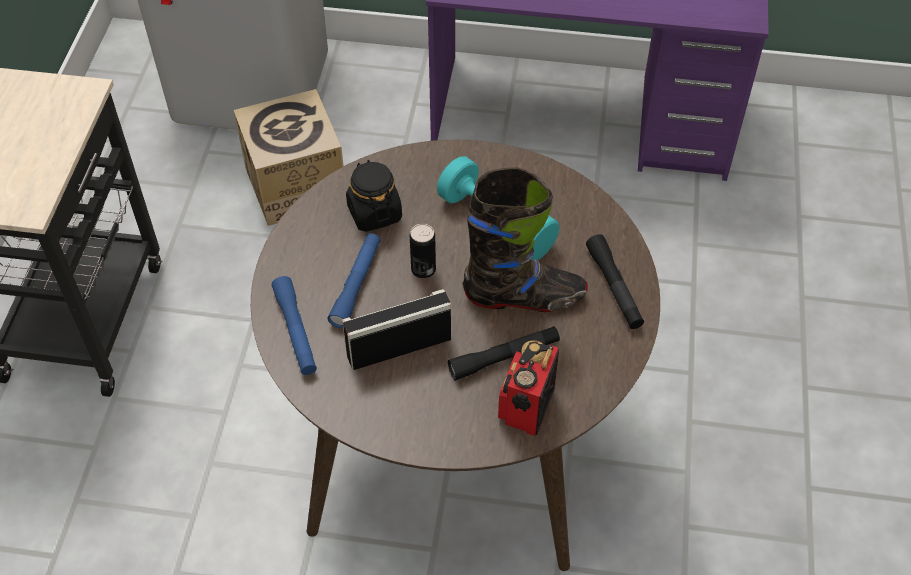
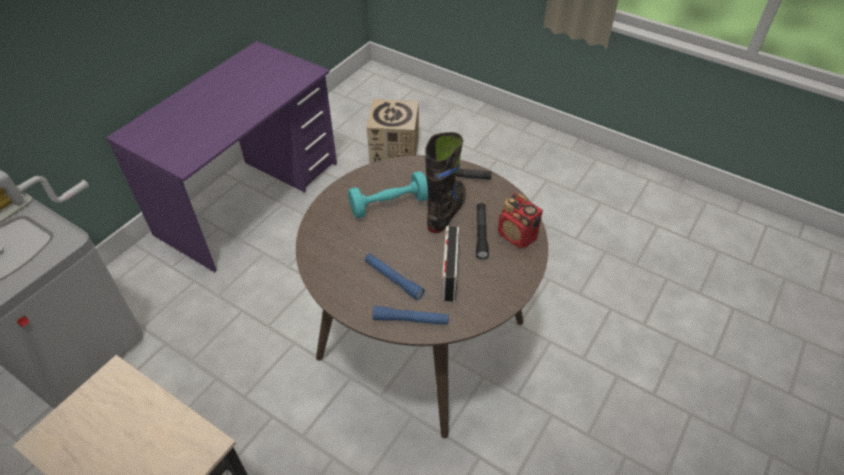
camera: 65 degrees left, 5 degrees down
(296, 186) = (183, 353): cardboard box -> cardboard box (394, 150)
(374, 213) = (344, 253): black jar -> none
(423, 269) = (401, 246): can -> none

